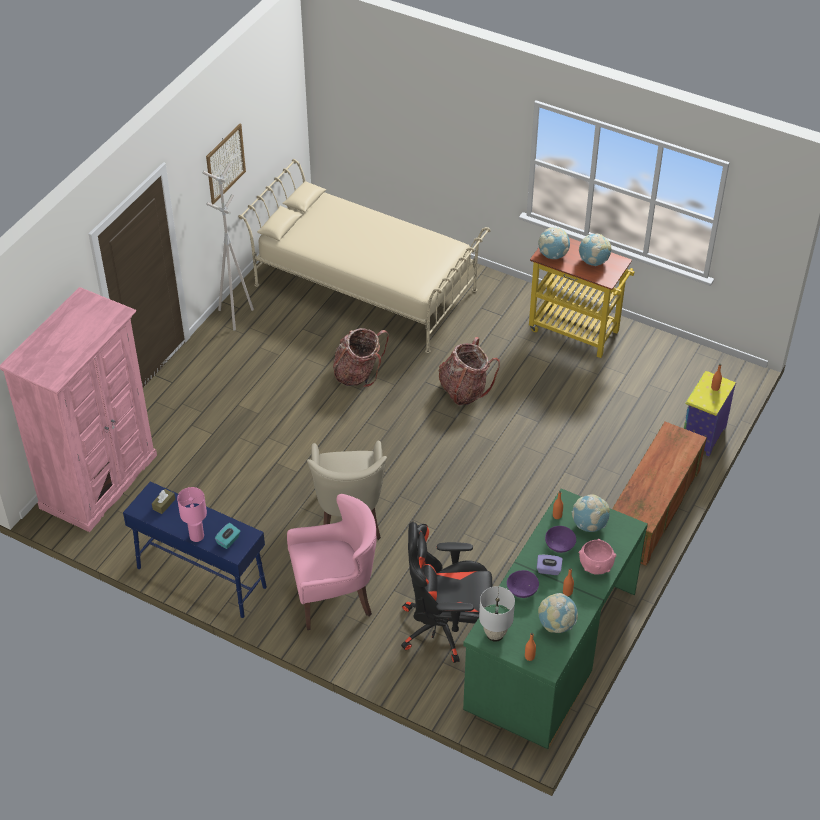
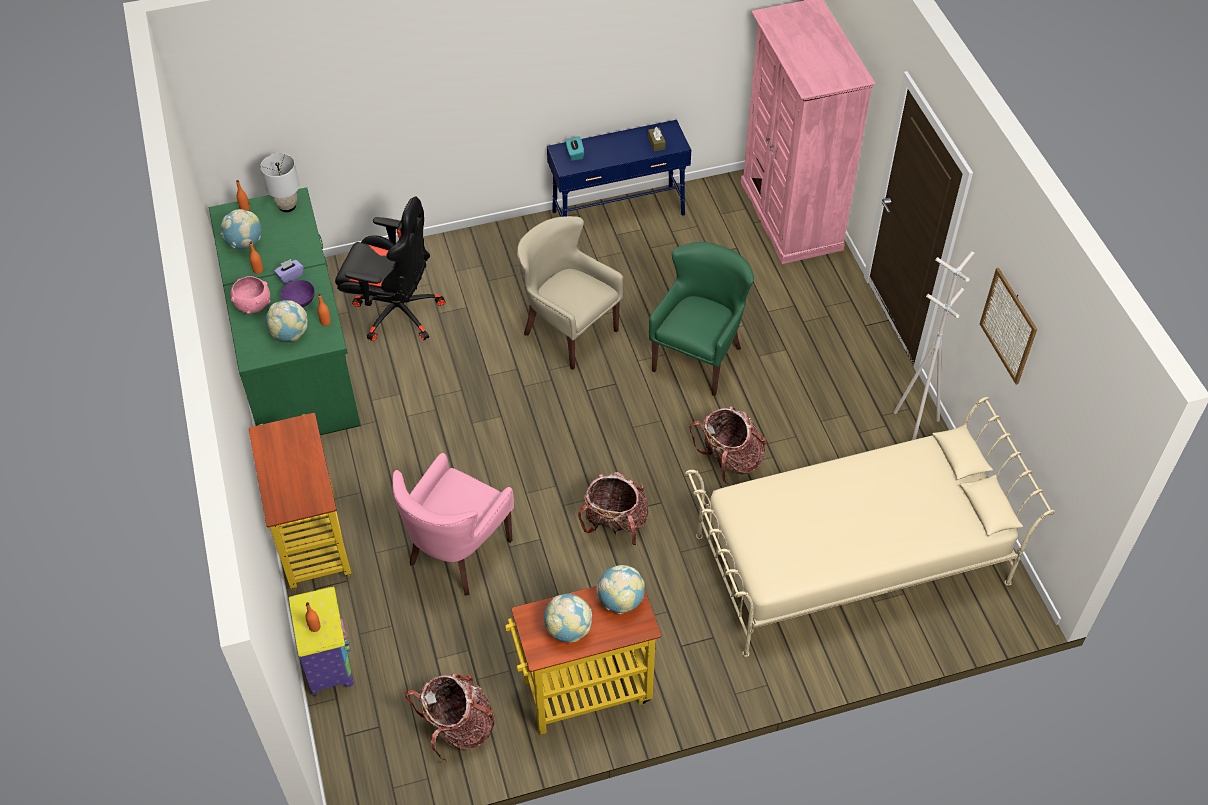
camera: 135 degrees right, 5 degrees up
(197, 536) = (601, 141): pink table lamp -> none
(294, 439) = (699, 358): none -> green armchair
(335, 598) = (504, 270): pink armchair -> pink armchair (458, 553)
(448, 629) = (392, 311): black office chair -> black office chair turned 60 degrees clockwise
(522, 590) = (297, 248): purple bowl -> none
(653, 509) = (312, 540): brown bench -> yellow cart
(658, 361) = (458, 727): none -> backpack

